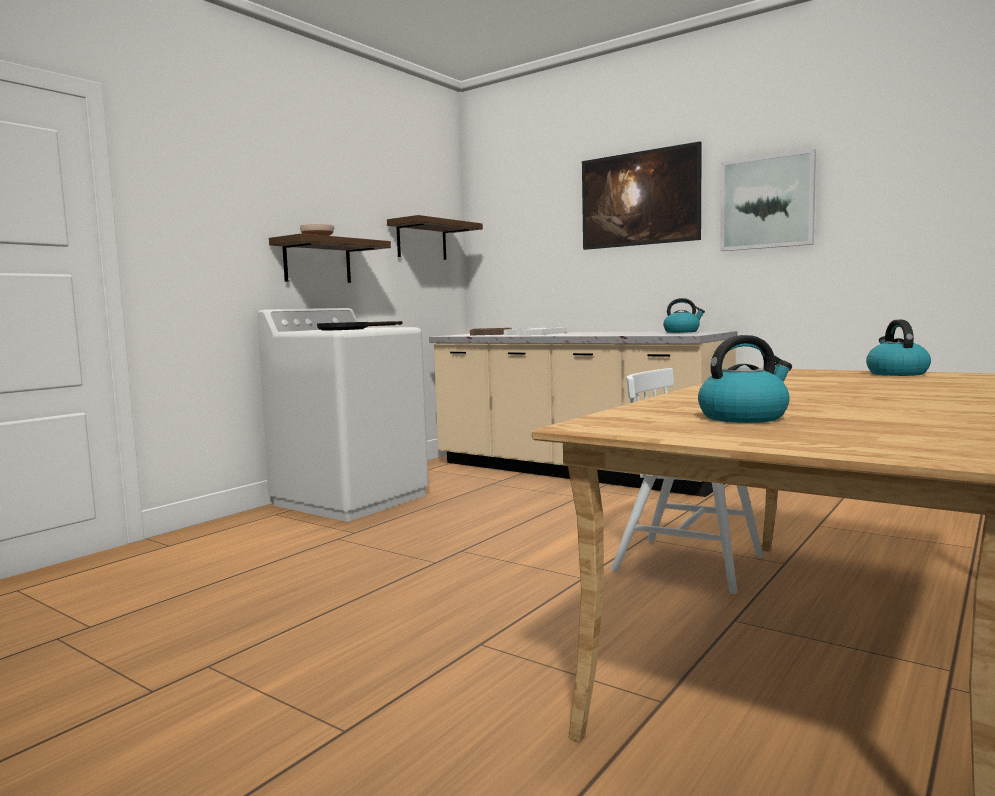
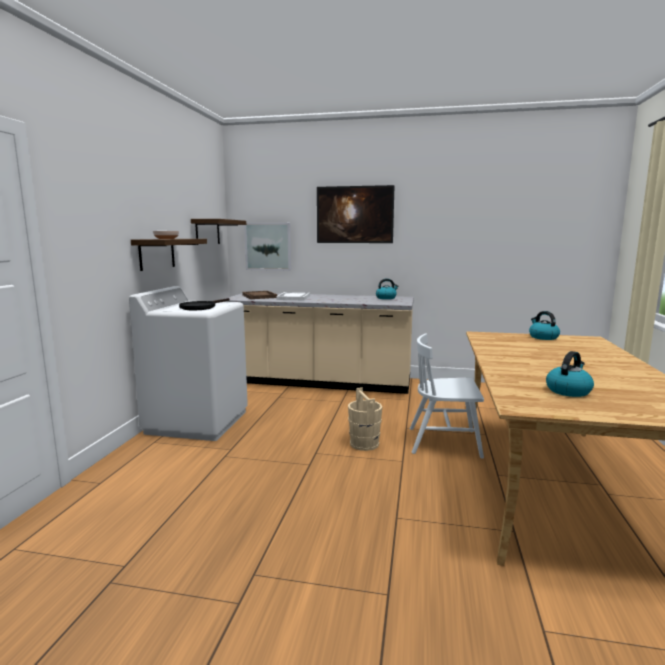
camera: 25 degrees left, 5 degrees up
(548, 549) = (364, 444): none -> beige bucket
(767, 202) = (431, 225): picture -> picture (268, 246)

